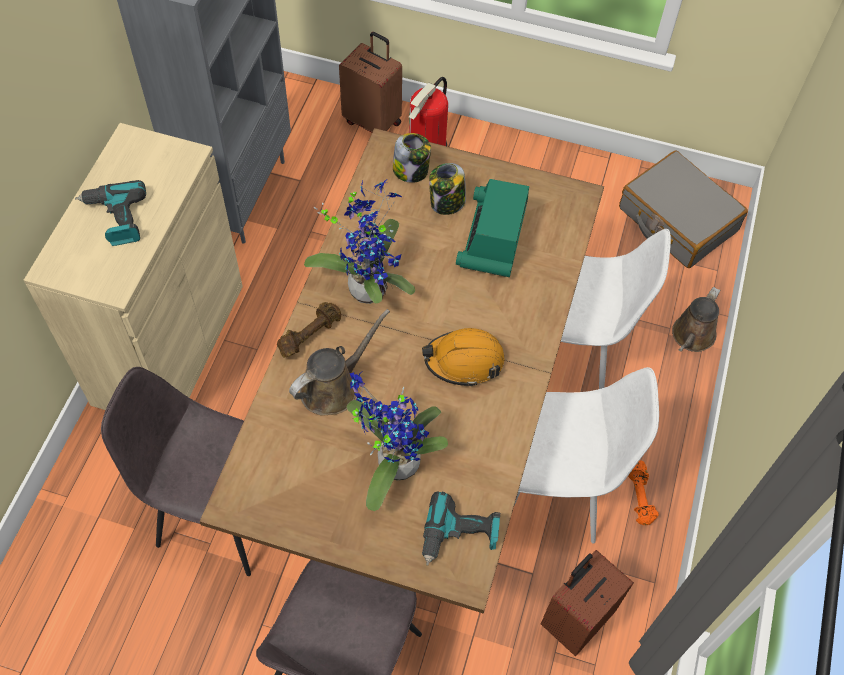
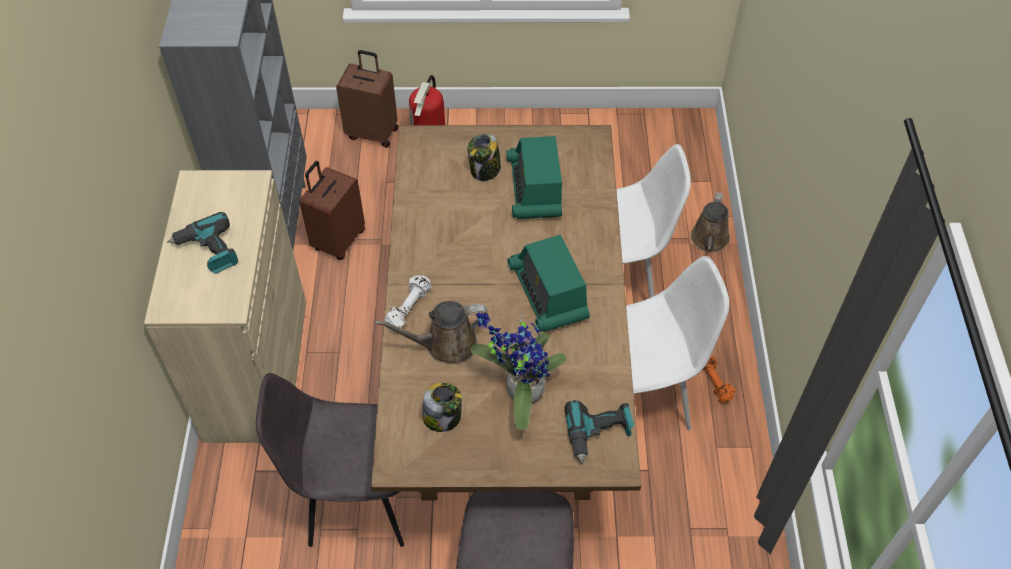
camera: 15 degrees left, 5 degrees down
(309, 335) = (408, 308): brown dumbbell -> white dumbbell
(333, 387) = (445, 345): brown watering can -> brown watering can turned 135 degrees counterclockwise
(368, 285) = (443, 254): potted plant -> none
(411, 171) = (444, 152): jar -> jar (443, 417)
(464, 361) = (548, 293): orange hard hat -> radio
(575, 619) = (697, 496): brown suitcase -> brown suitcase (338, 240)
(677, 220) = (662, 149): grey suitcase -> none

